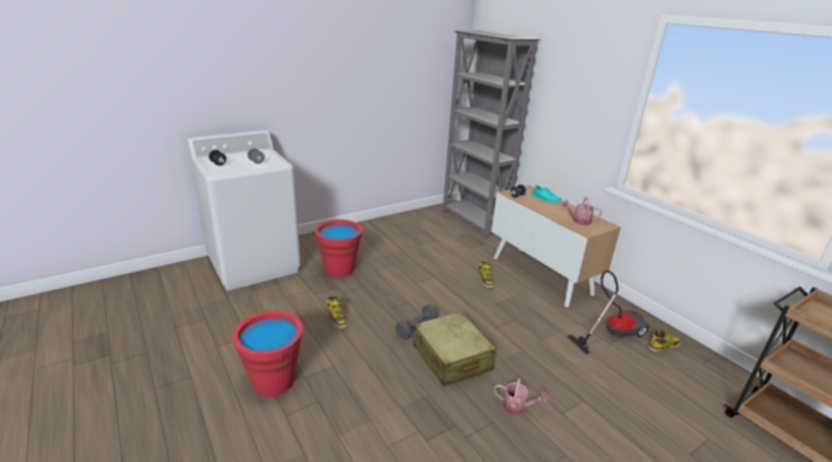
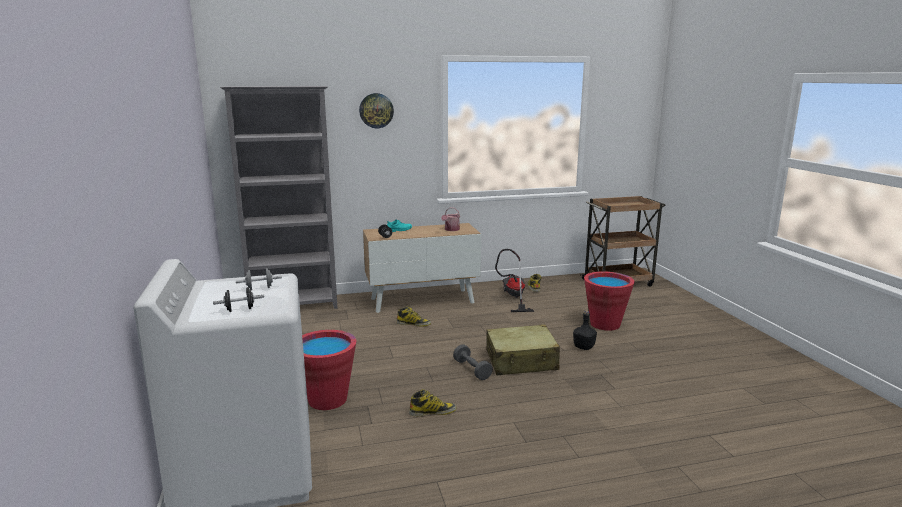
camera: 70 degrees left, 10 degrees down
(273, 382) = (528, 462): red bucket -> red bucket (605, 324)
(517, 406) = (584, 347): watering can -> black bottle
(578, 72) = (376, 110): none -> wall clock

